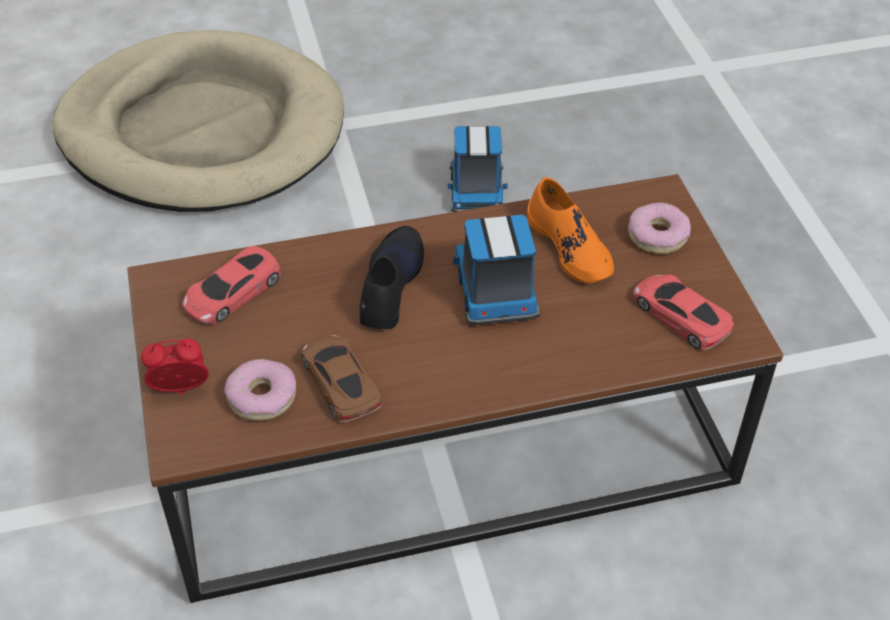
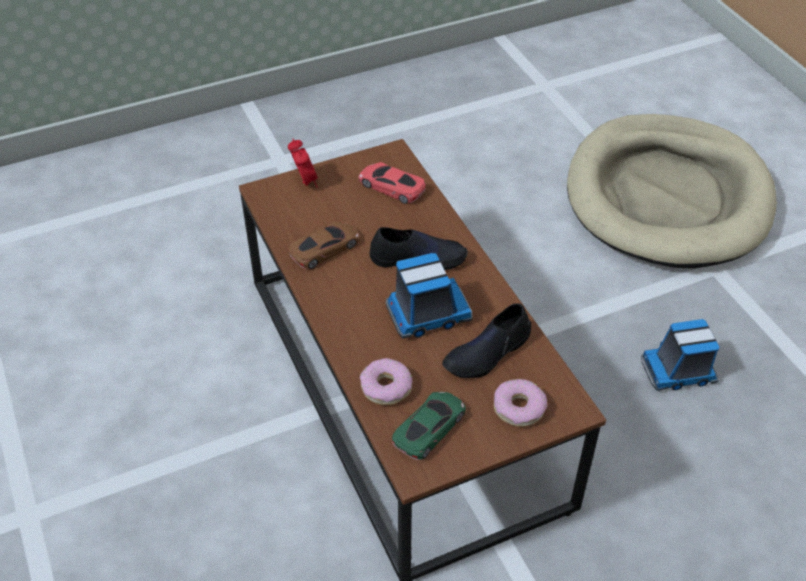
camera: 80 degrees right, 0 degrees up
(262, 397) = (306, 216): donut -> donut (386, 387)
(570, 247) = (487, 353): orange shoe -> black shoe
(680, 315) = (429, 427): red toy car -> green toy car

